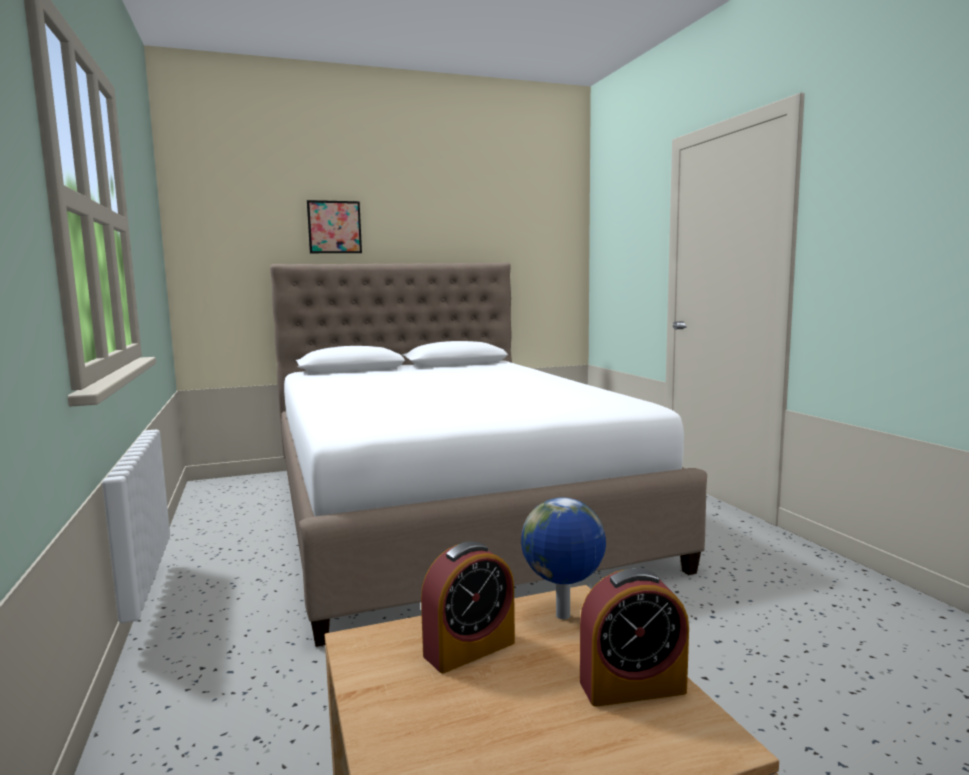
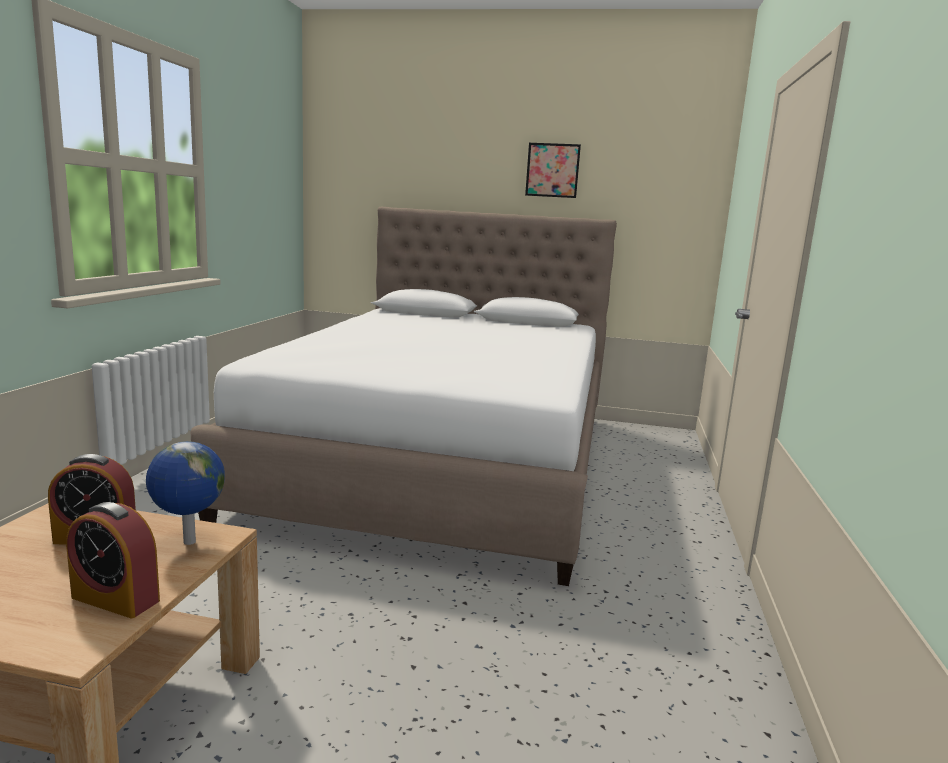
camera: 30 degrees right, 5 degrees up
(334, 227) = (442, 174): picture -> picture (552, 170)

